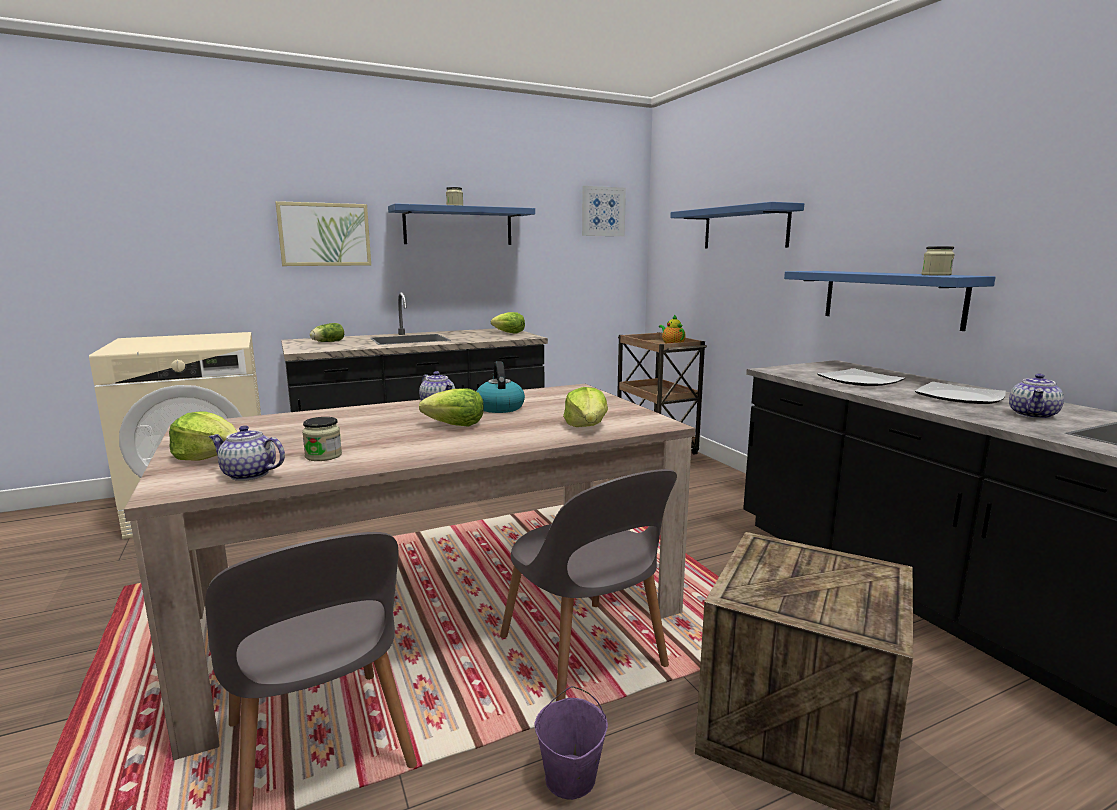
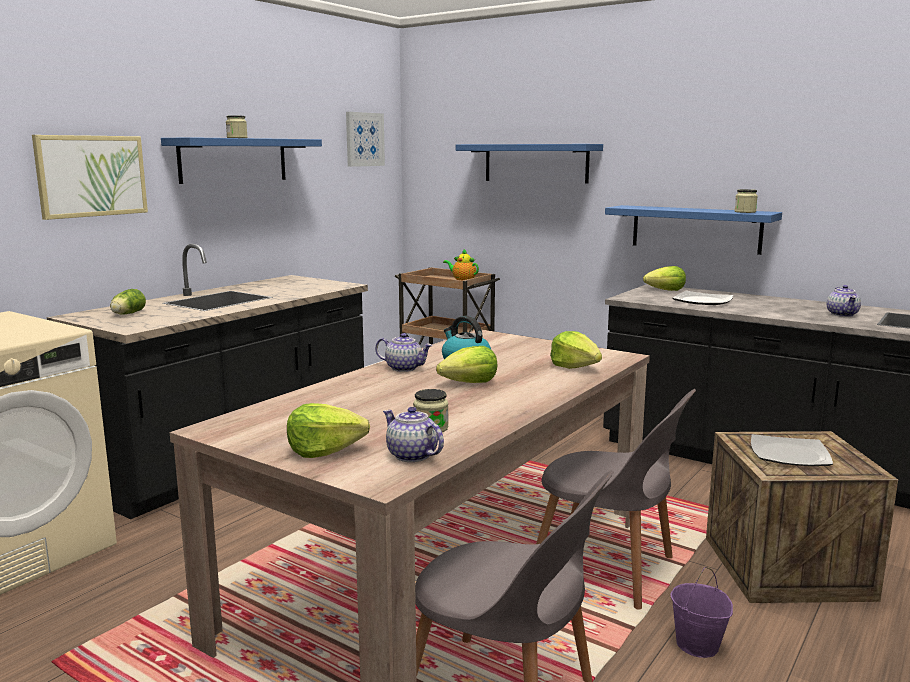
camera: 30 degrees left, 0 degrees up
(248, 474) = (411, 455): teapot -> teapot turned 60 degrees clockwise
(509, 333) = (310, 282): lettuce -> lettuce (665, 290)
(958, 397) = (782, 306): plate -> plate (788, 454)

